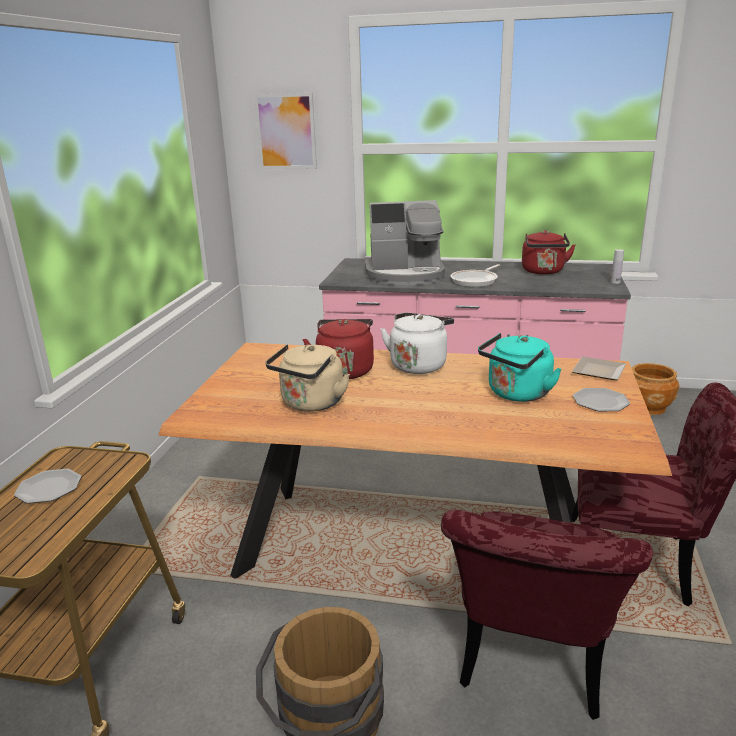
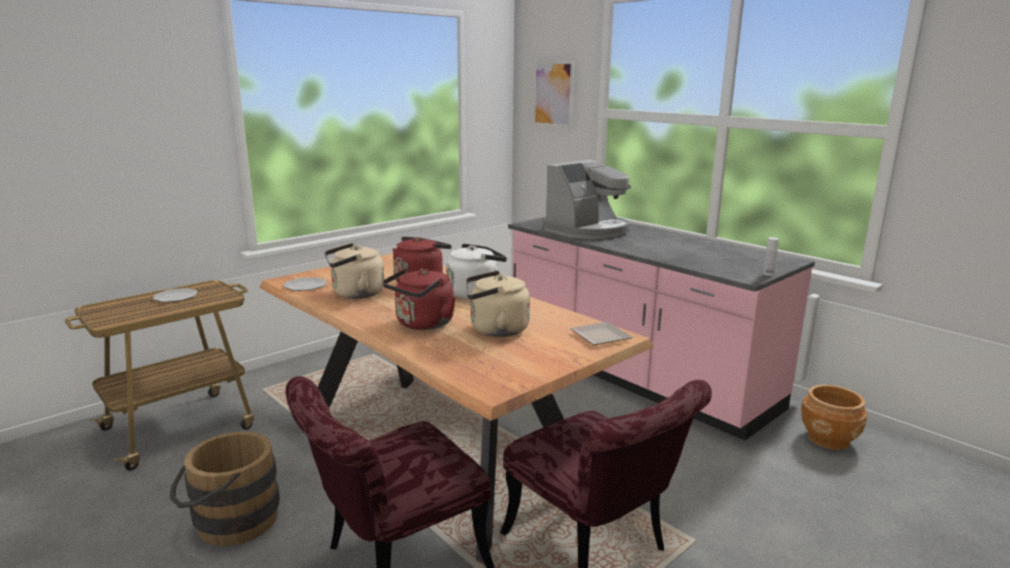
camera: 35 degrees right, 5 degrees down
(405, 275) = (588, 230): coffee machine -> coffee machine turned 75 degrees counterclockwise
(476, 281) = (635, 245): frying pan -> none
(517, 394) = (495, 330): turquoise kettle -> beige kettle
(543, 272) = (717, 252): red kettle -> red kettle (422, 324)
(601, 402) = (545, 355): plate -> plate (305, 286)

